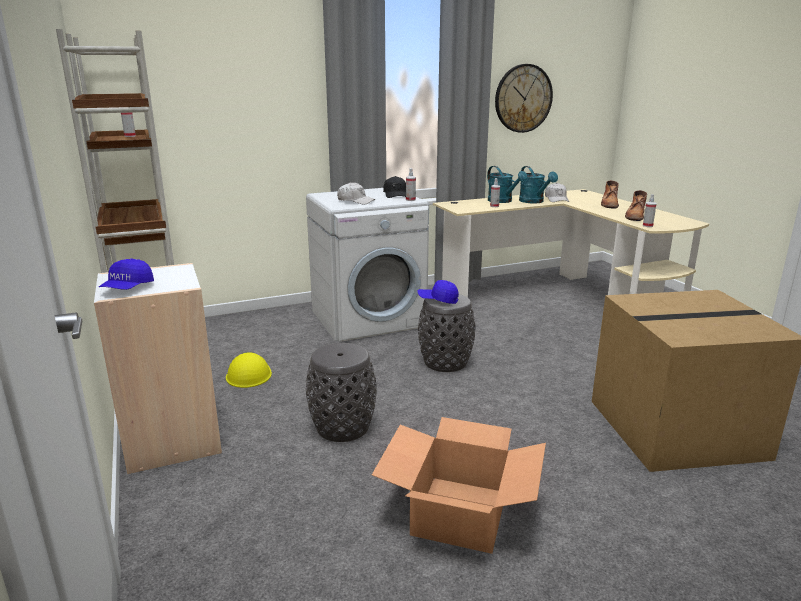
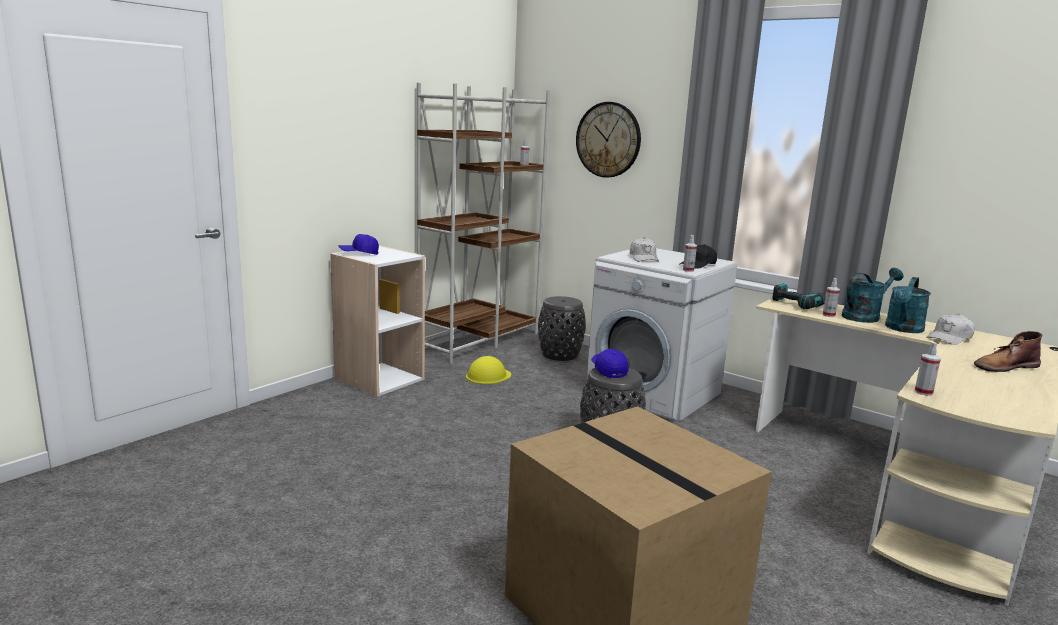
camera: 60 degrees right, 5 degrees down
(342, 427) = (445, 426): grey stool -> grey stool (560, 355)
(458, 513) = (362, 497): cardboard box -> none
(465, 205) = (800, 304): none -> power drill
(503, 201) = (864, 316): turquoise watering can -> turquoise watering can turned 150 degrees counterclockwise
(523, 98) = (979, 184): wall clock -> wall clock (608, 140)
(635, 216) = (967, 383): brown boot -> none

